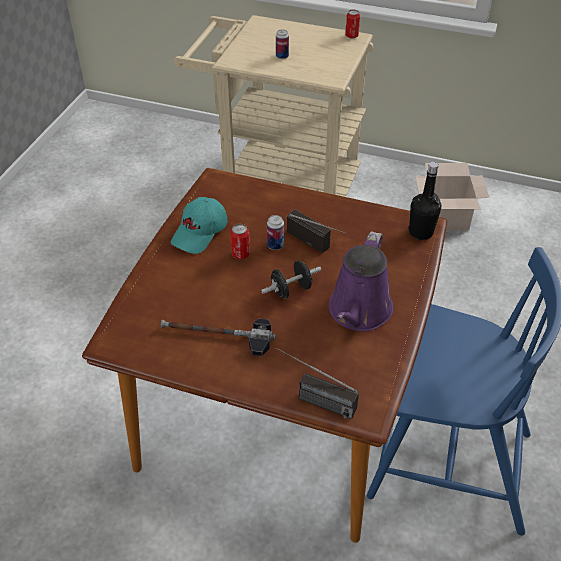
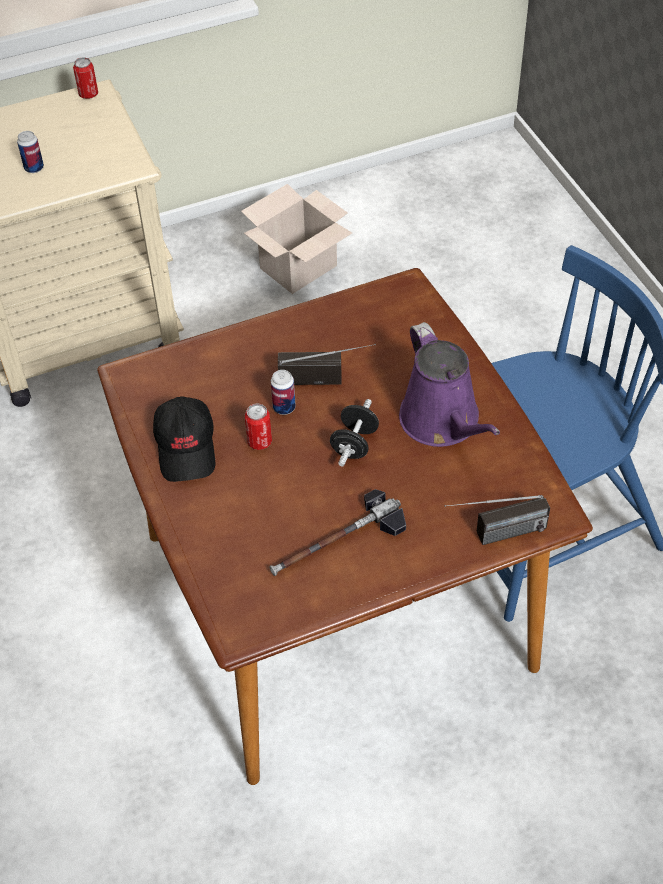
camera: 40 degrees left, 5 degrees up
(200, 233) = (187, 447): turquoise cap -> black cap
(421, 232) = (411, 298): black bottle -> none

